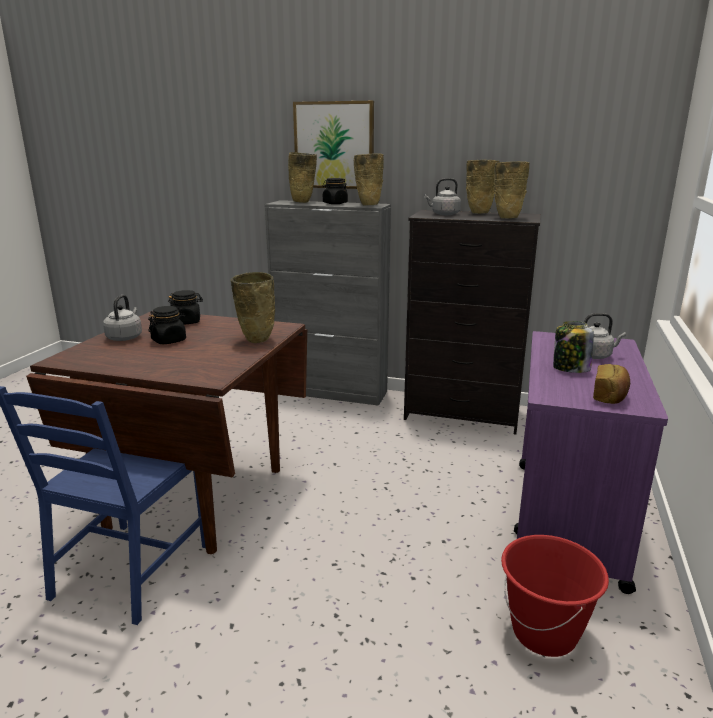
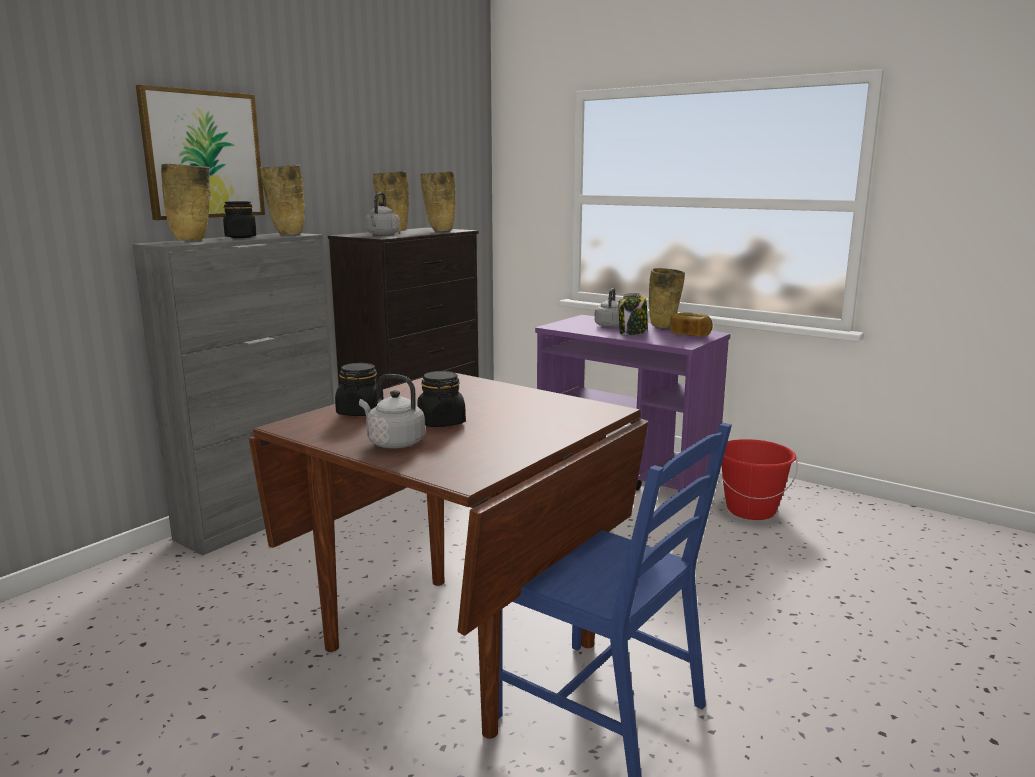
camera: 70 degrees left, 5 degrees down
(255, 341) = (490, 389): beige vase -> beige vase (663, 327)

